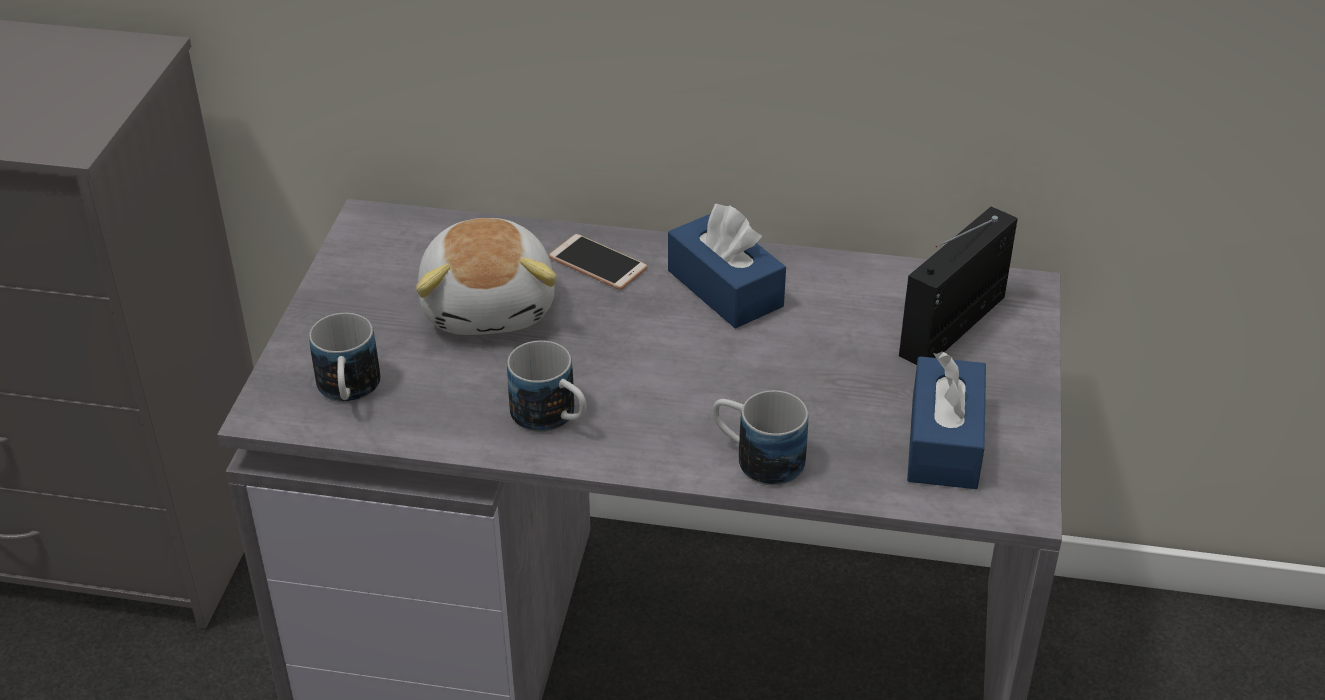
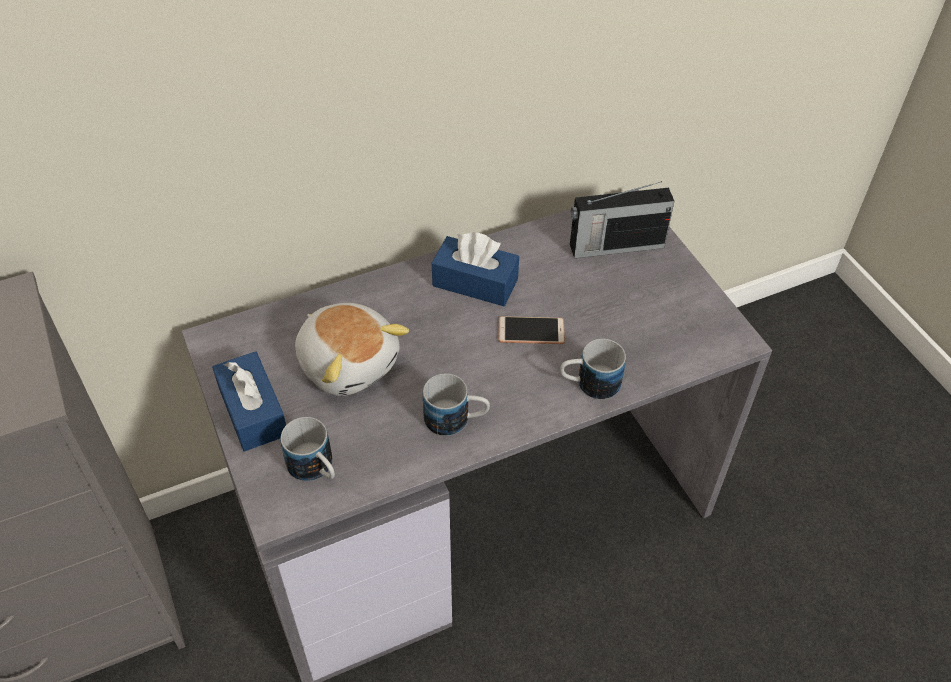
camera: 35 degrees left, 10 degrees up
(597, 263) = (387, 301): phone -> phone (531, 331)
(944, 442) = (671, 322): blue tissue box -> blue tissue box (253, 411)
(955, 324) = (614, 246): radio -> radio turned 105 degrees counterclockwise

